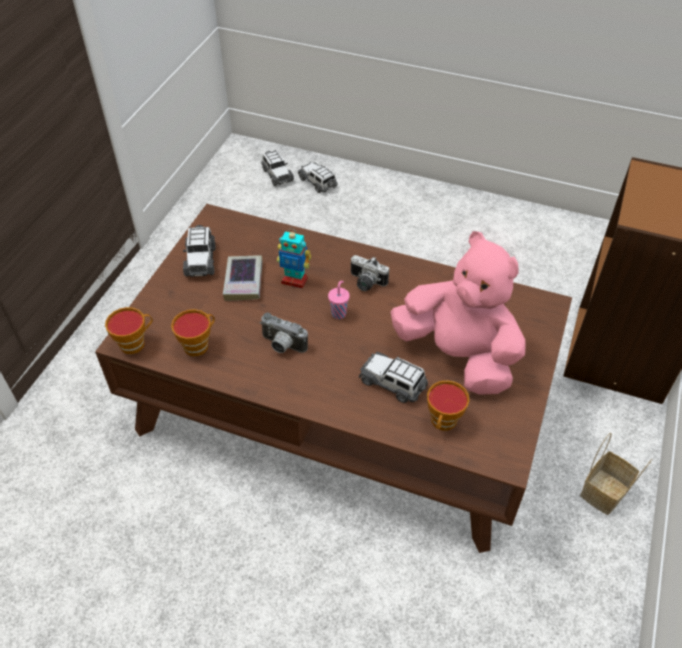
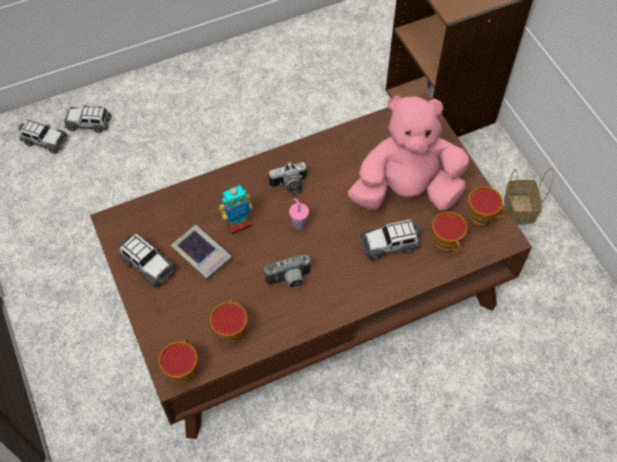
camera: 45 degrees left, 10 degrees up
(504, 428) = (483, 218): none -> cup

